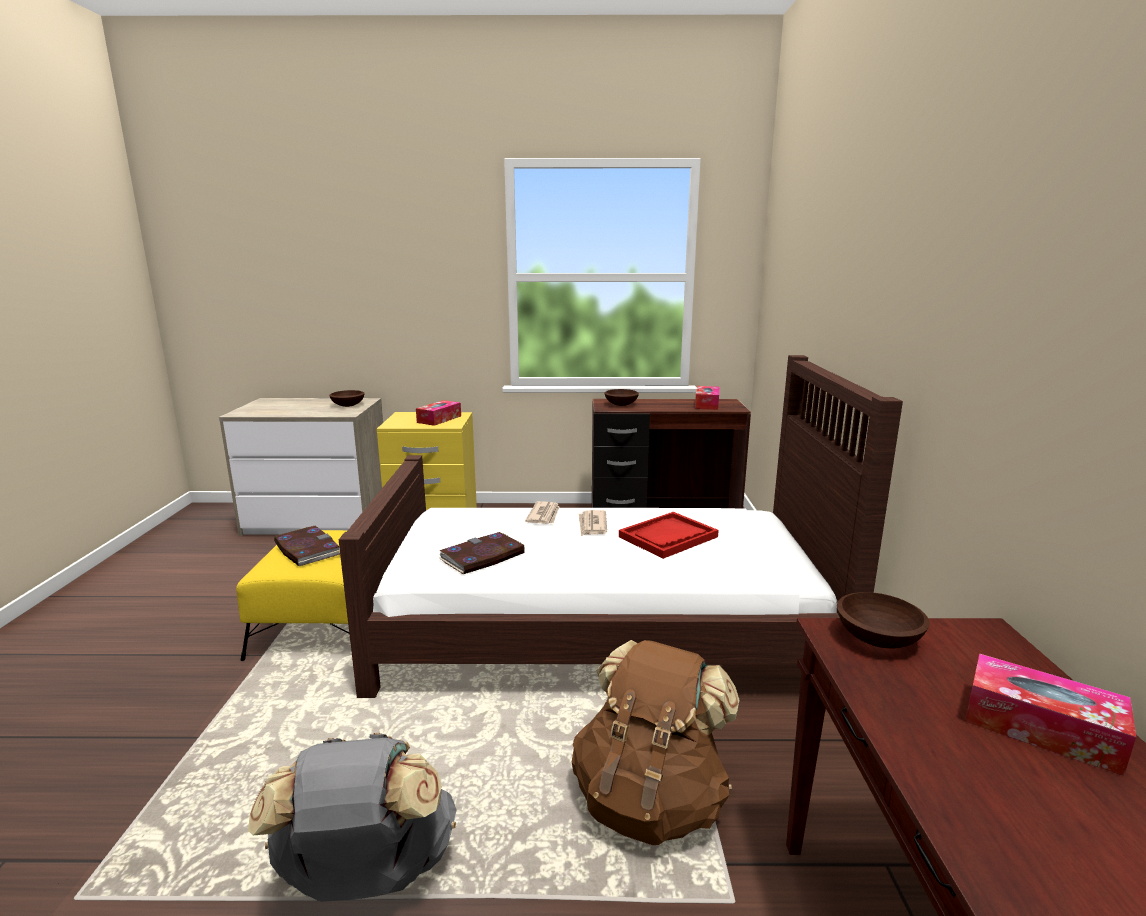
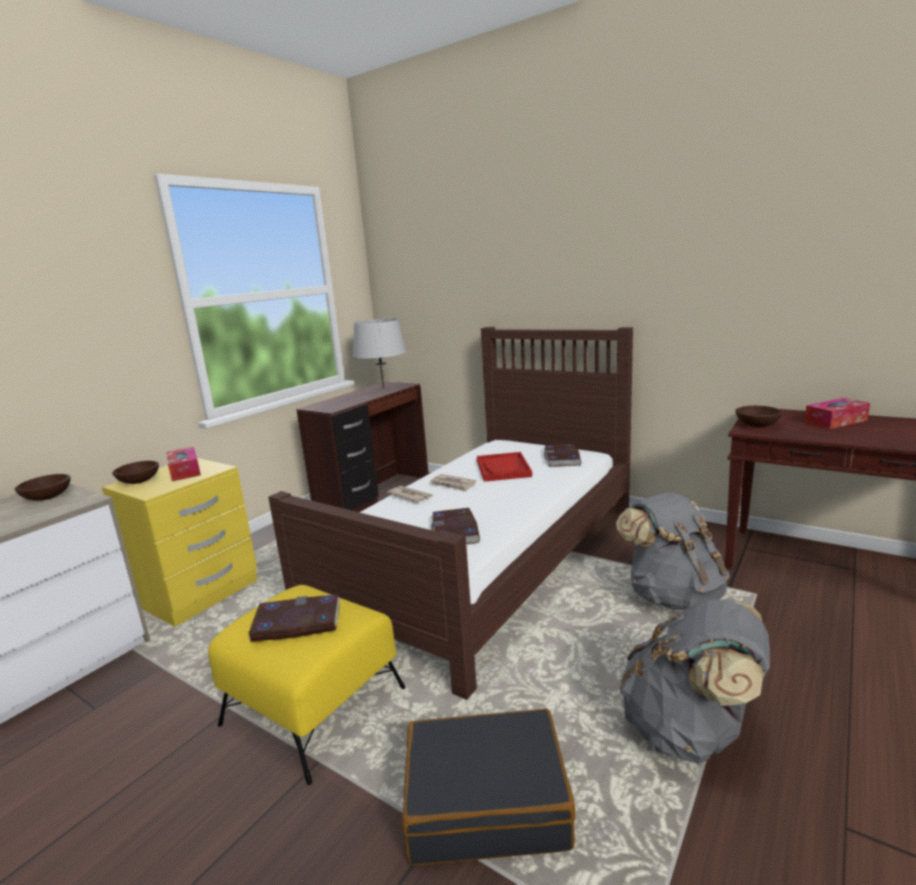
camera: 55 degrees left, 0 degrees up
(236, 752) = (486, 801): none -> black suitcase
(621, 404) = (333, 404): brown bowl -> brown bowl (139, 481)
(650, 801) = (672, 595): brown backpack -> grey backpack
(707, 404) = (383, 388): tissue box -> grey table lamp
(749, 561) = (562, 458): none -> book

